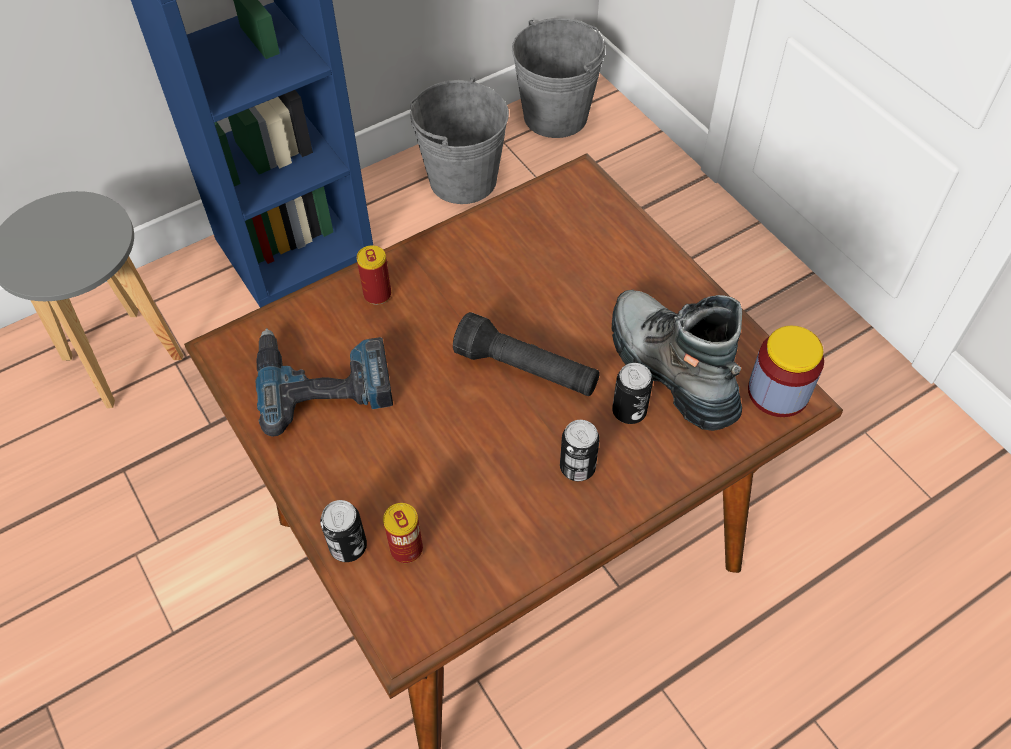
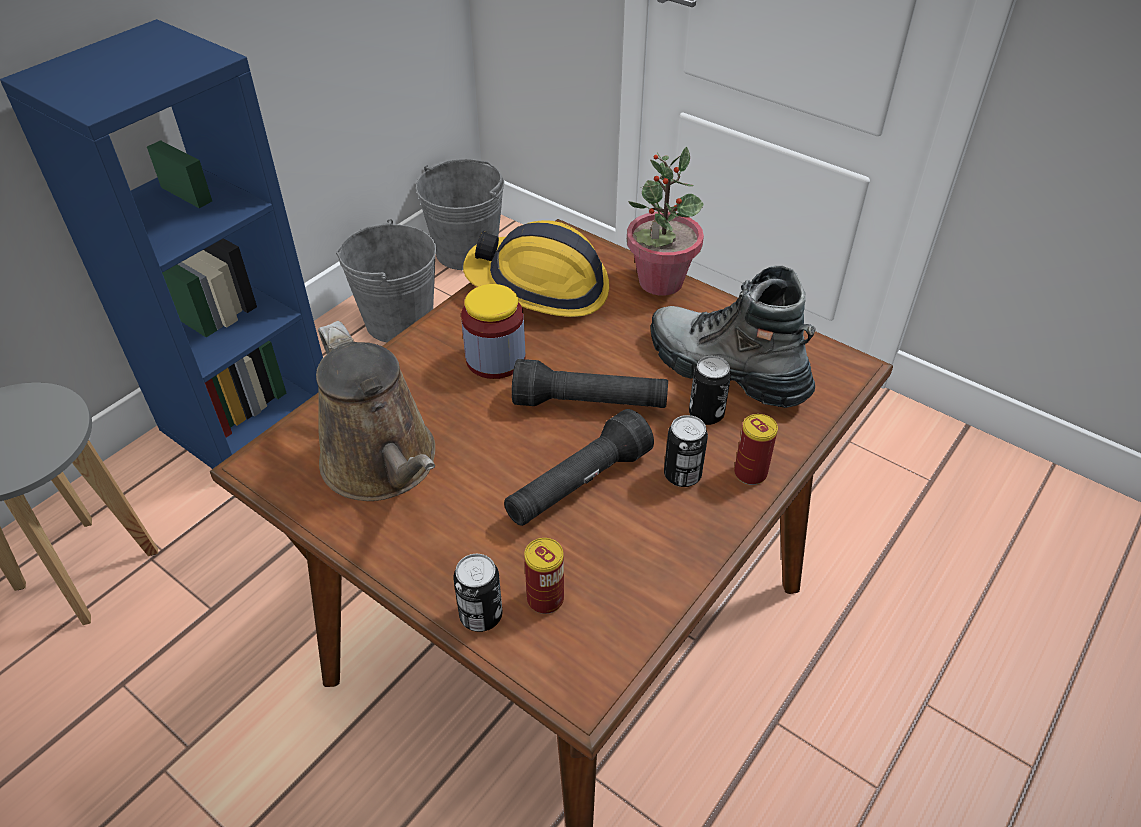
camera: 20 degrees left, 10 degrees down
(323, 380) = (384, 465): power drill -> brown watering can
(377, 294) = (407, 375): can -> can (750, 473)
(480, 450) = (578, 485): none -> black flashlight
(534, 230) = (540, 287): none -> hard hat
(653, 253) = (660, 282): none -> potted plant
(778, 392) = (831, 364): jar -> jar (495, 359)

